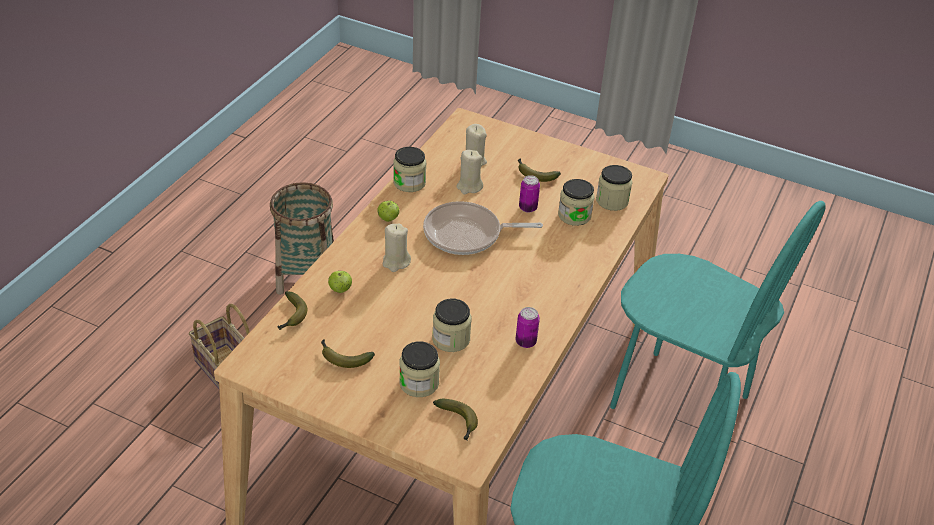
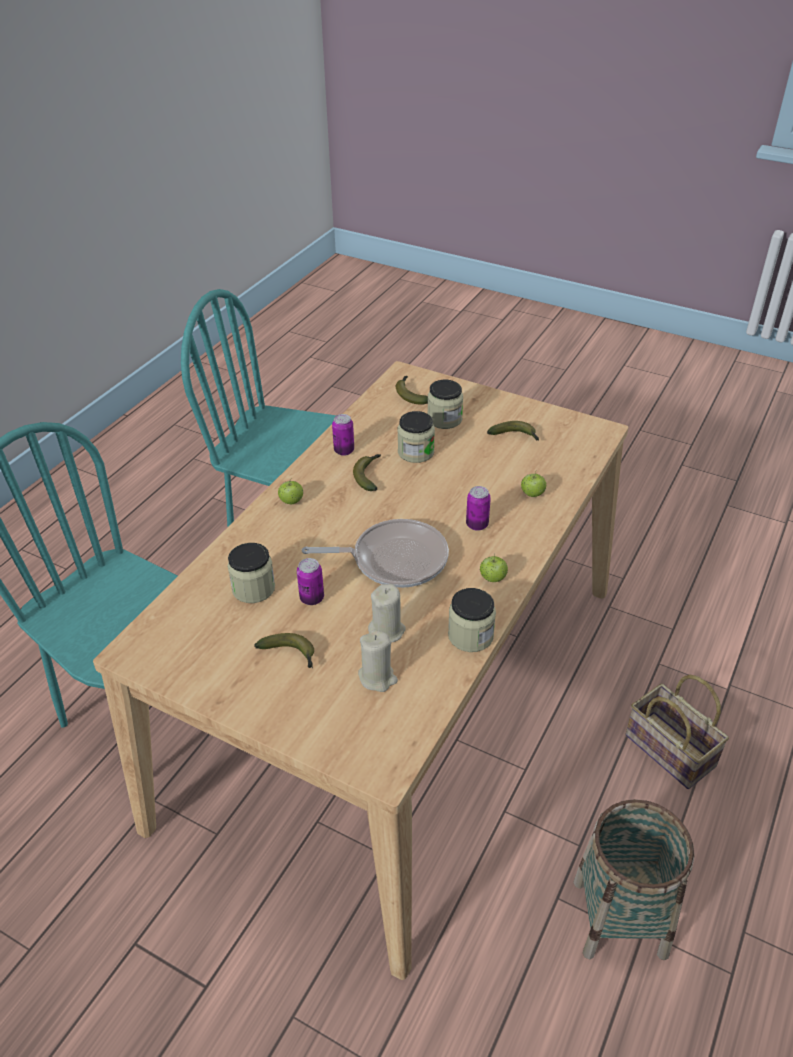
camera: 175 degrees left, 0 degrees up
(291, 316) = (575, 469): banana -> banana (369, 475)
(396, 262) = (477, 525): beige candle -> can
(564, 286) = (291, 502): none -> apple
(612, 201) = (195, 612): jar -> none

